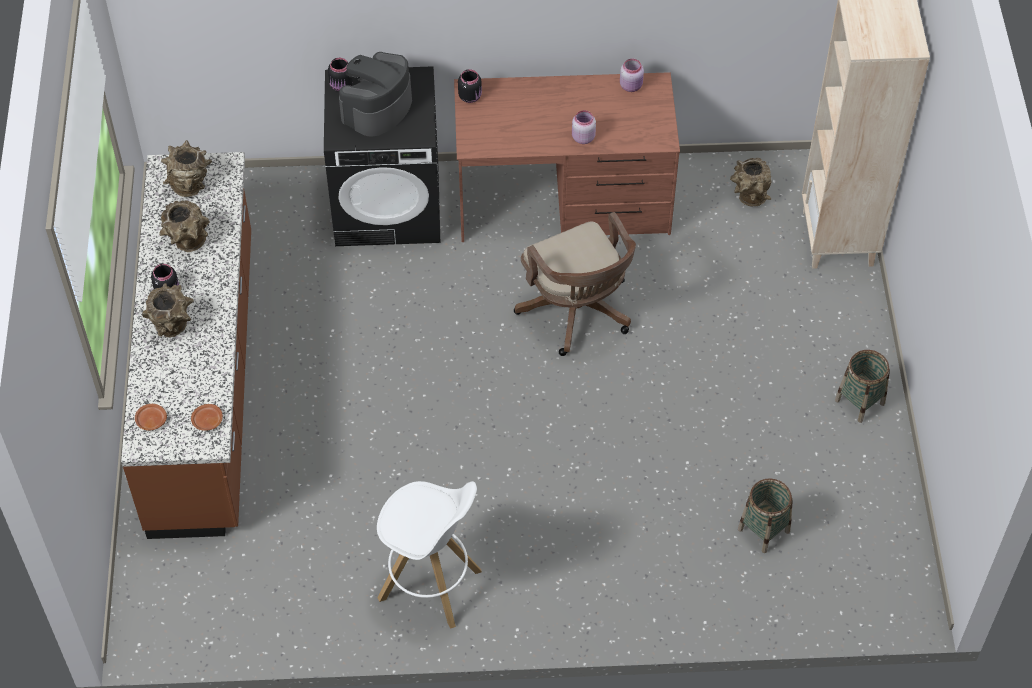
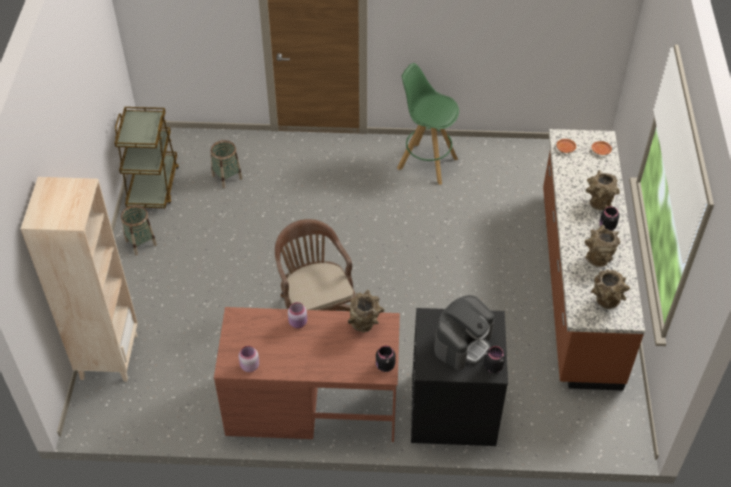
camera: 175 degrees left, 5 degrees down
(431, 585) = (426, 163): white stool -> green stool
(749, 197) = (165, 395): brown vase -> brown vase (365, 324)
(879, 504) = (153, 186): none -> brown cart

